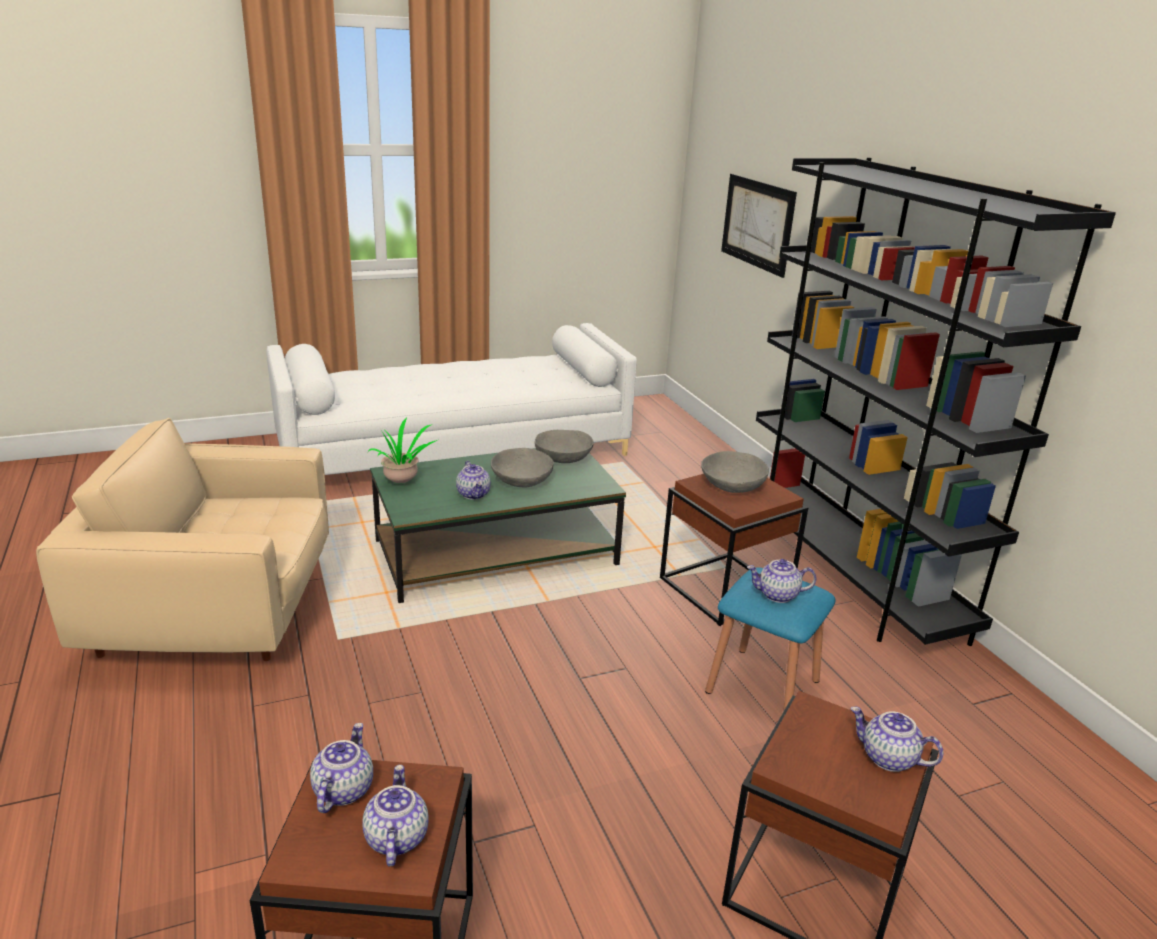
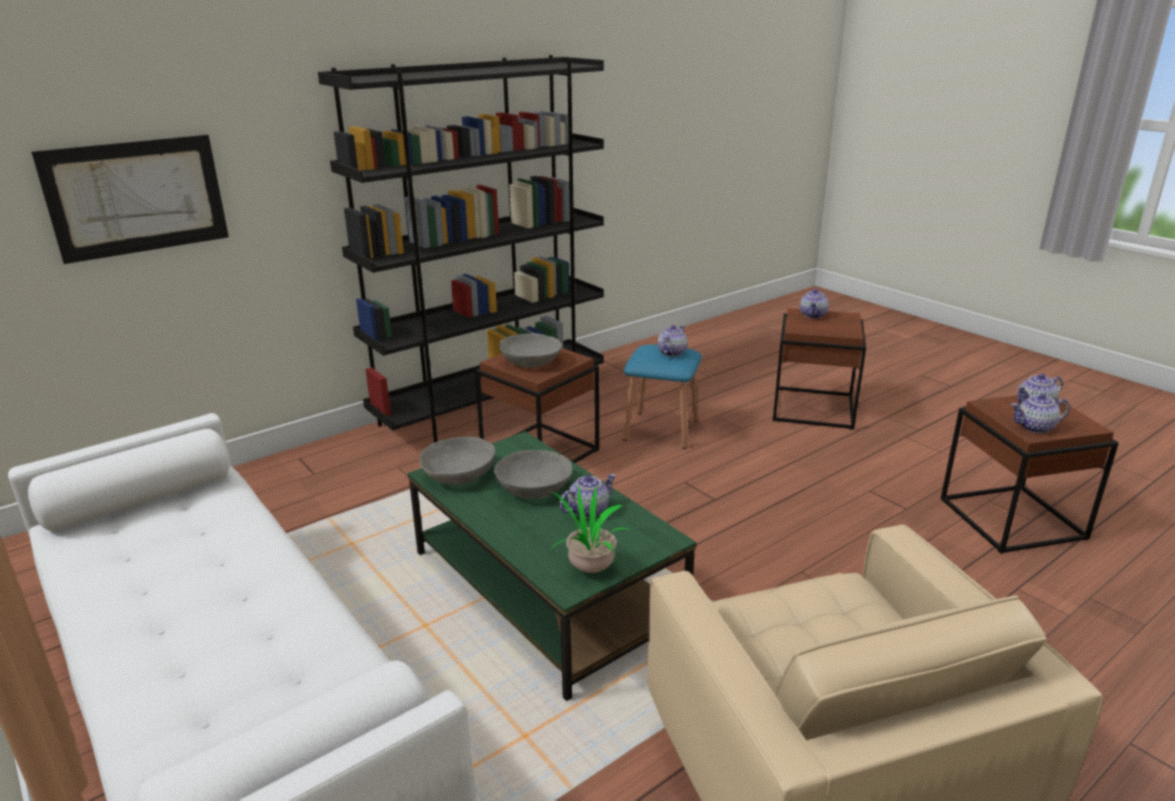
camera: 105 degrees left, 0 degrees up
(777, 595) = (671, 352): teapot -> teapot turned 135 degrees counterclockwise

